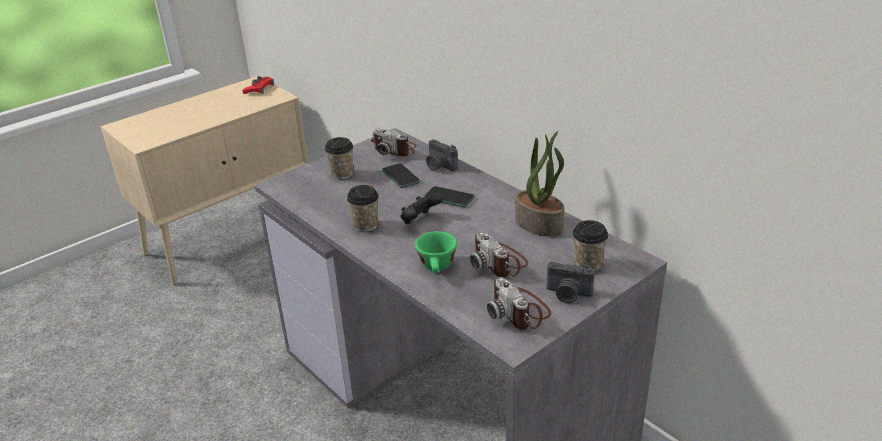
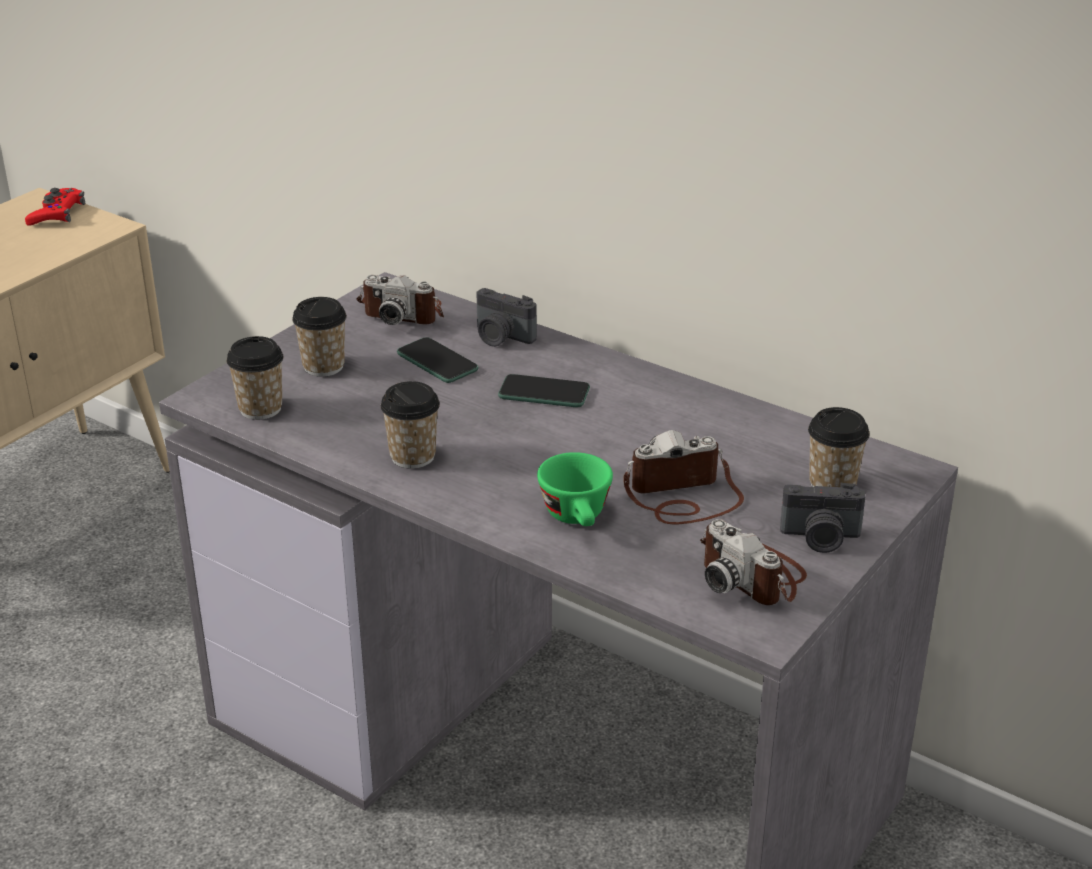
camera: 15 degrees left, 0 degrees up
(301, 193) = (260, 408): none -> cup
(420, 220) = (509, 438): black game controller -> none
(499, 262) = (682, 497): camera -> camera turned 120 degrees clockwise
(540, 224) = (724, 424): potted plant -> none

